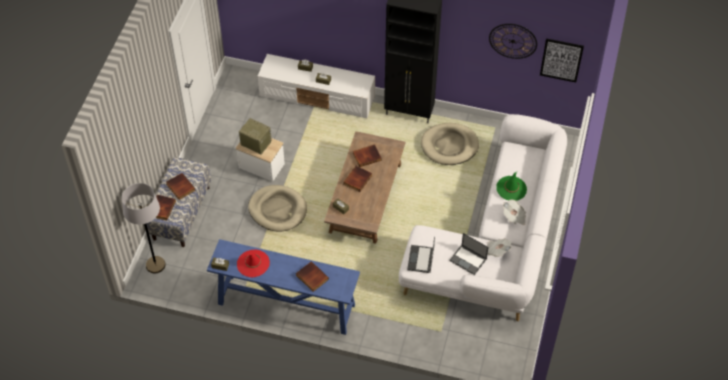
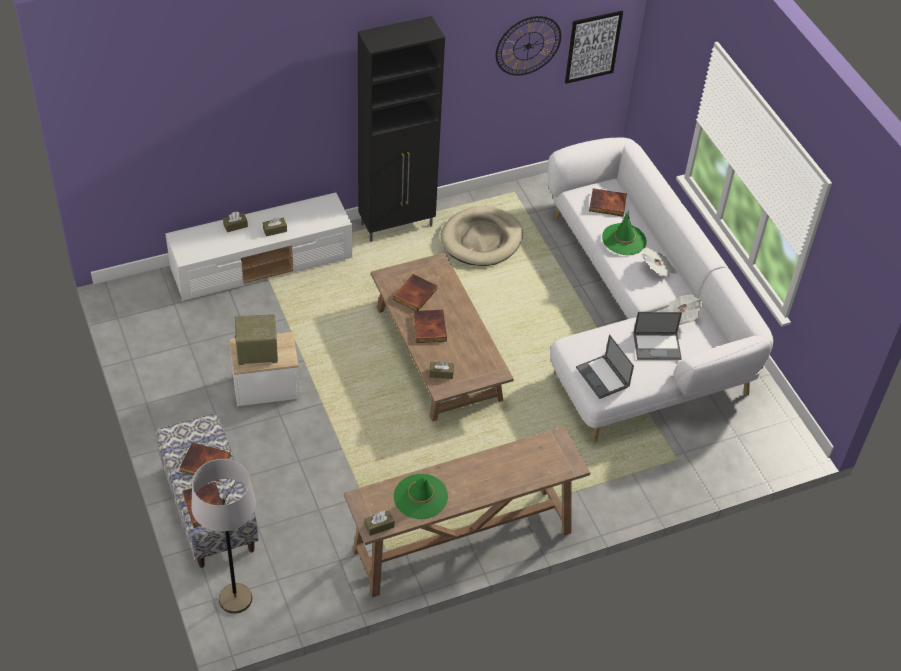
camera: 40 degrees left, 5 degrees down
(253, 263) = (420, 497): red hat -> green hat
(277, 210) = (339, 430): beige dog bed -> none
(285, 304) = (461, 542): blue console table -> brown console table
(311, 277) = (513, 469): book -> book (607, 204)

